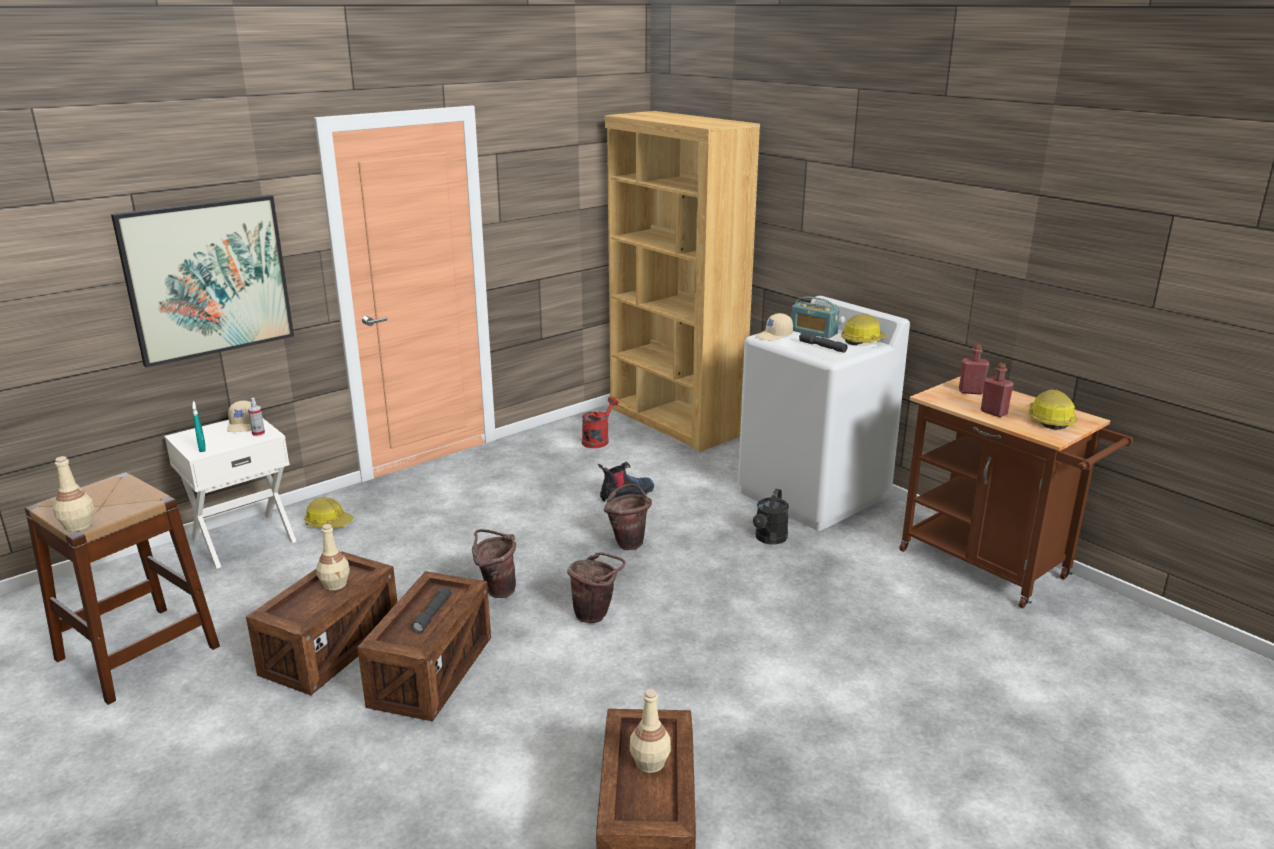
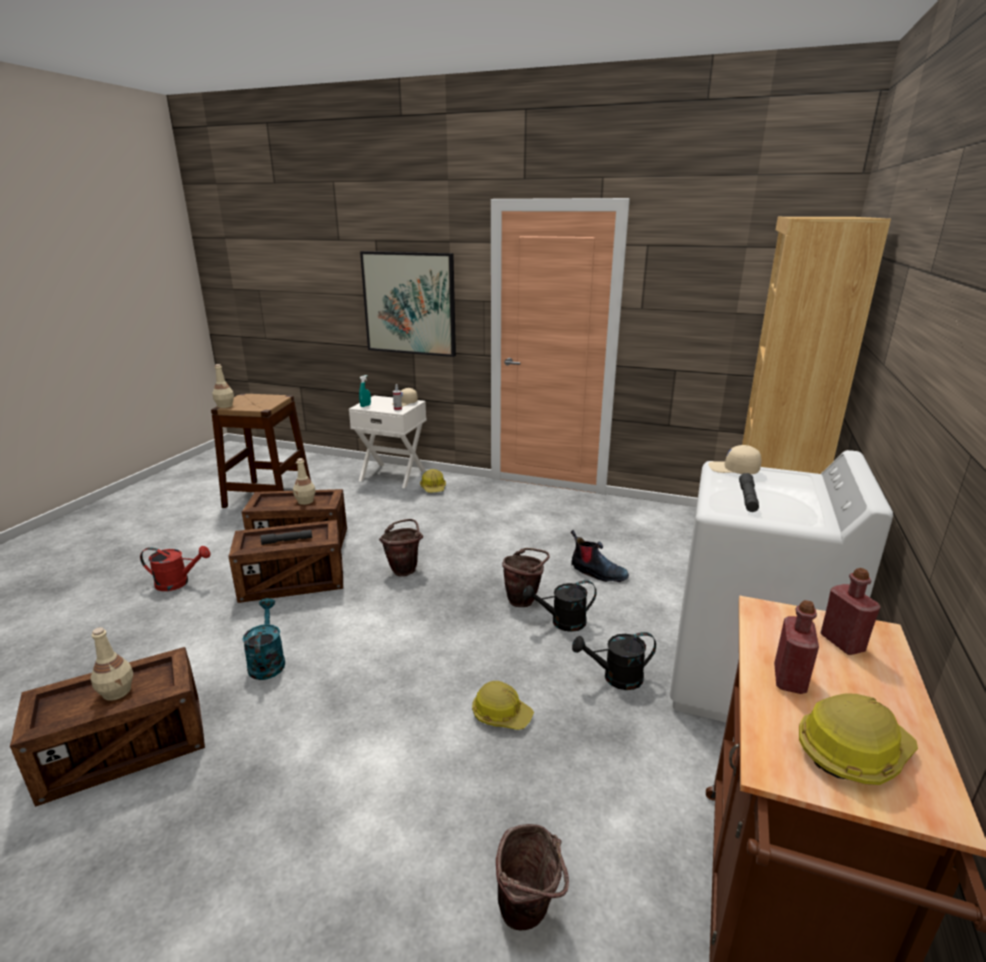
camera: 60 degrees right, 0 degrees up
(579, 715) = (267, 661): none -> turquoise watering can
(596, 614) = (404, 622): brown bucket -> brown bucket (529, 914)
(598, 440) = (667, 530): red watering can -> red watering can (178, 583)
(680, 536) = (562, 622): none -> black watering can
(813, 332) = (786, 485): radio -> none
(863, 340) = (819, 515): hard hat -> hard hat (501, 714)

